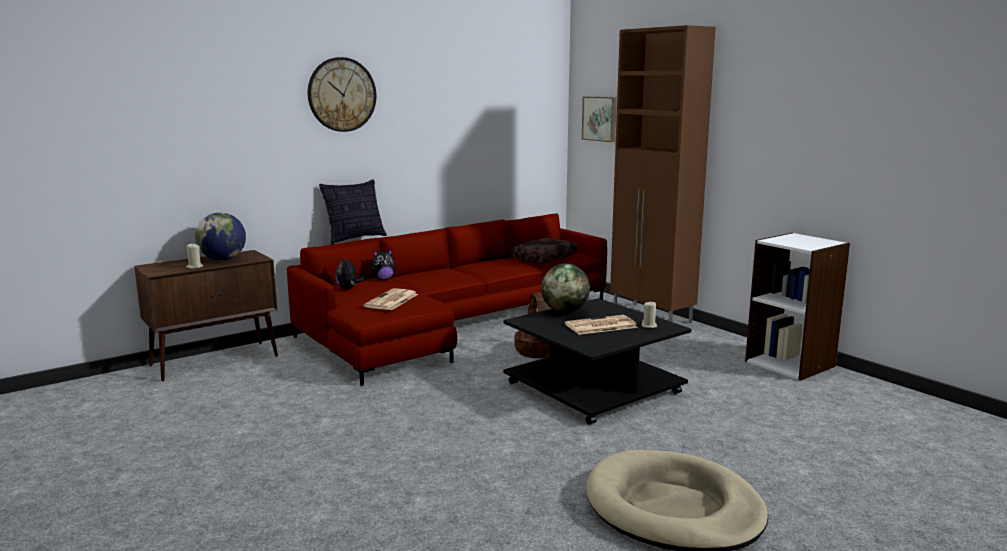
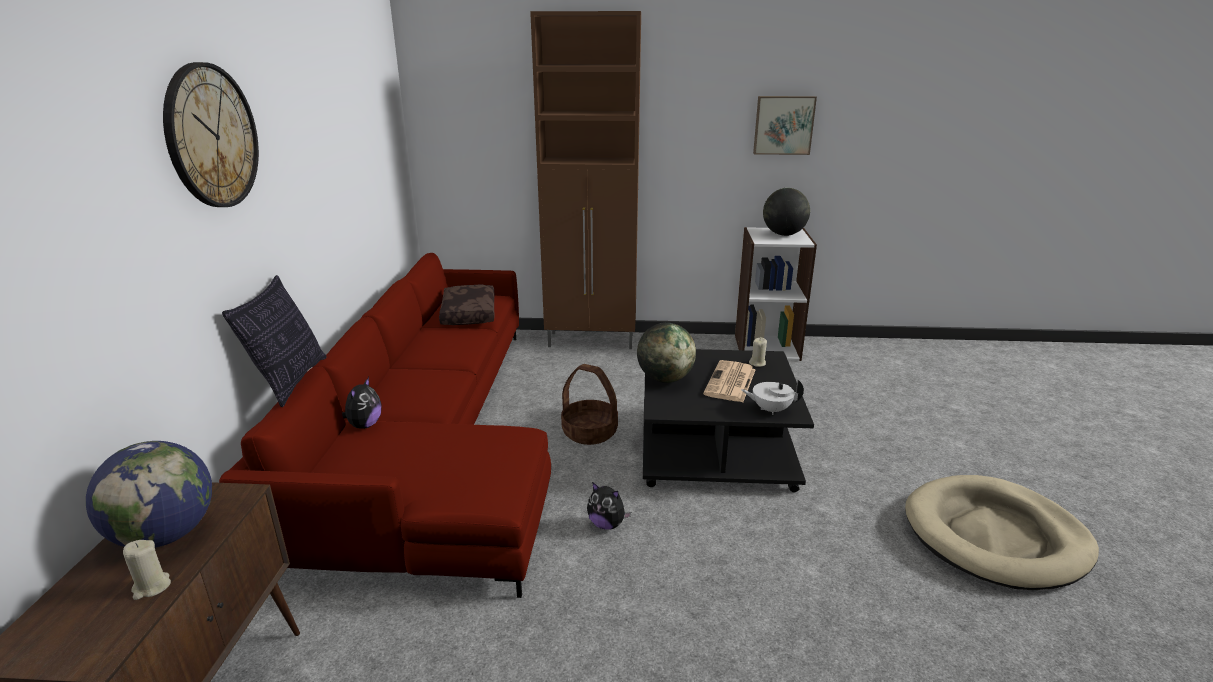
camera: 50 degrees left, 10 degrees up
(348, 289) = (358, 466): plush toy -> plush toy (607, 524)
(391, 301) = (477, 457): newspaper -> none
(585, 342) = (770, 409): none -> white teapot
(600, 118) = (467, 125): picture -> picture (783, 125)
(808, 241) = (784, 234): none -> globe

